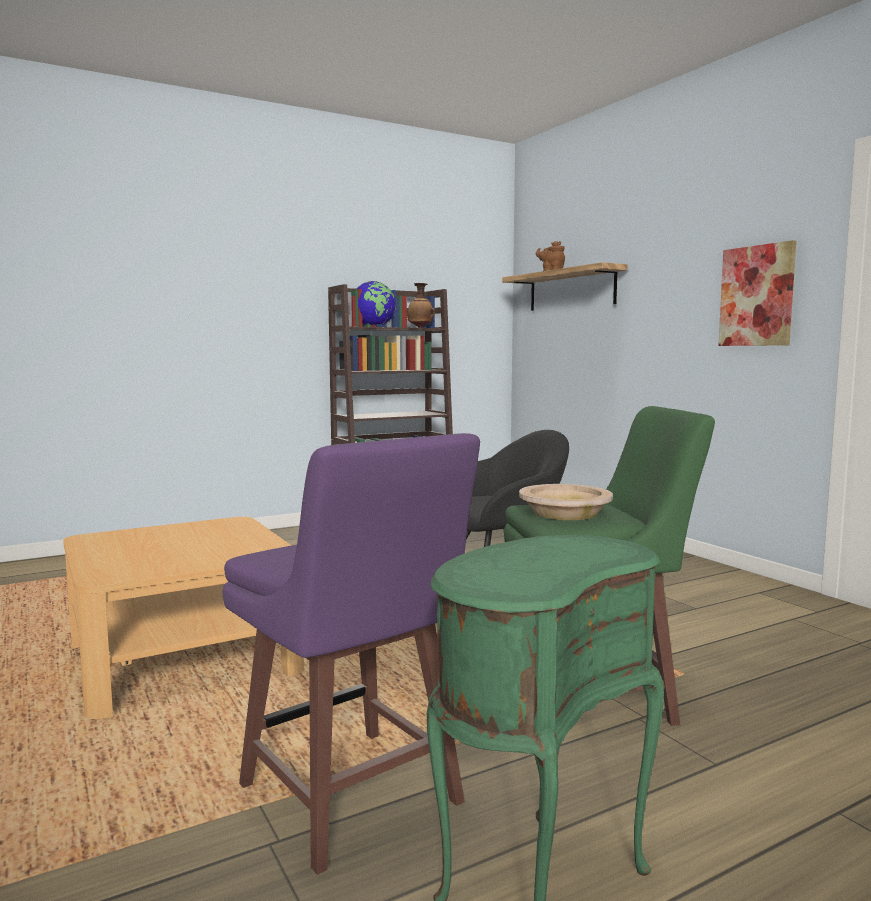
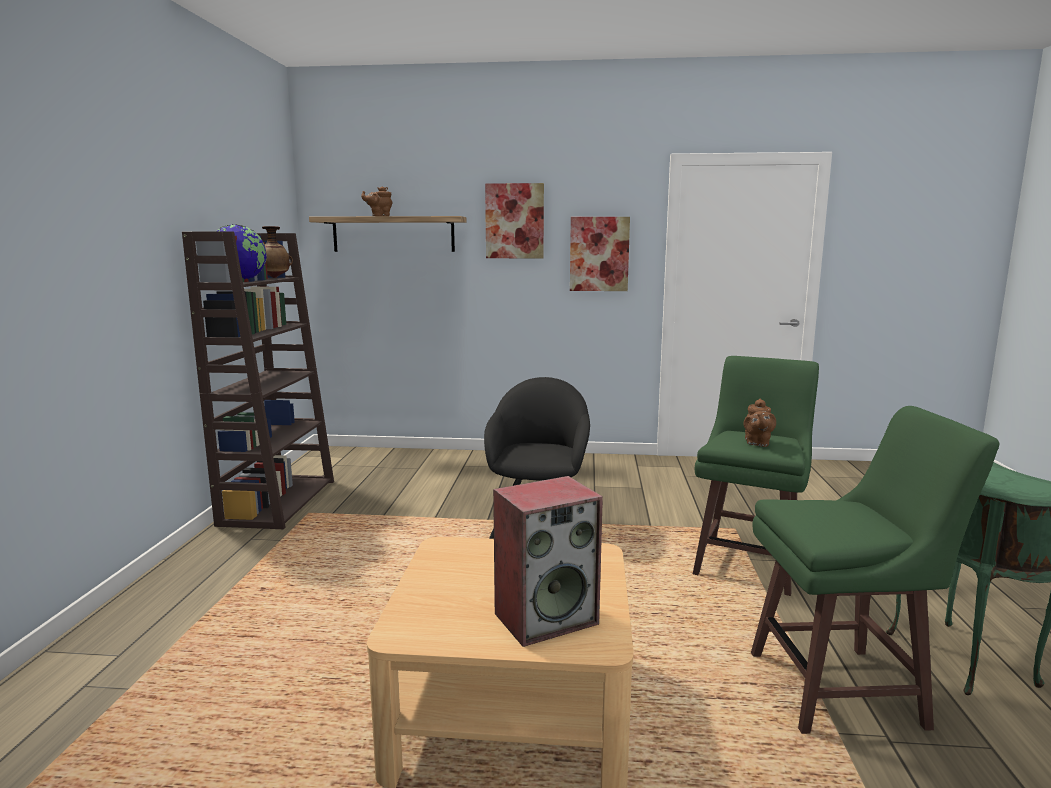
camera: 55 degrees left, 5 degrees up
(137, 559) = (546, 617): none -> speaker
(351, 798) = (840, 690): purple stool -> green stool
(565, 513) = (757, 443): beige bowl -> brown teapot
(670, 263) = (514, 221): none -> picture

